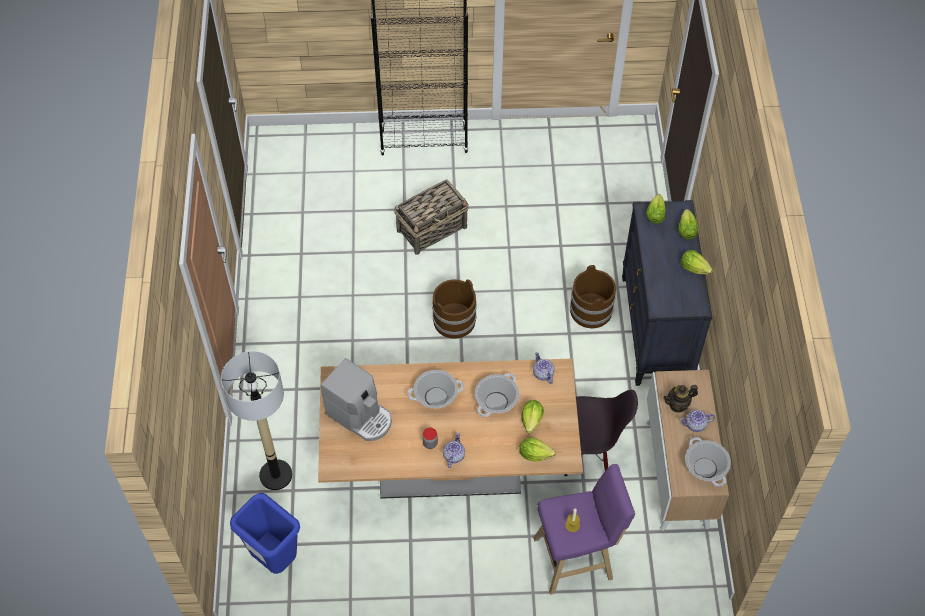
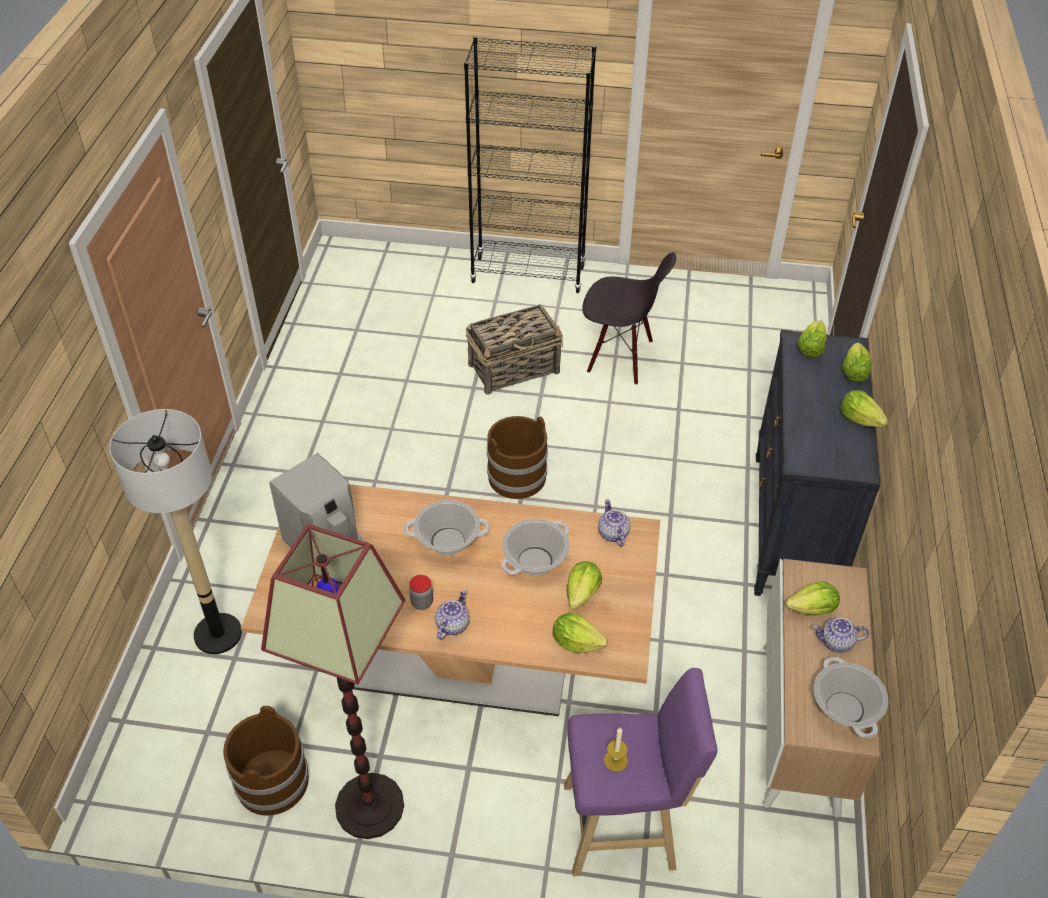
camera: 10 degrees right, 10 degrees down
(274, 558) = (176, 749): blue trash can -> none
(411, 574) = (369, 806): none -> floor lamp
(588, 454) = (670, 677): black chair -> black chair (620, 357)
(591, 311) = (706, 491): brown bucket -> brown bucket (272, 782)
(678, 405) = (812, 610): teapot -> lettuce

